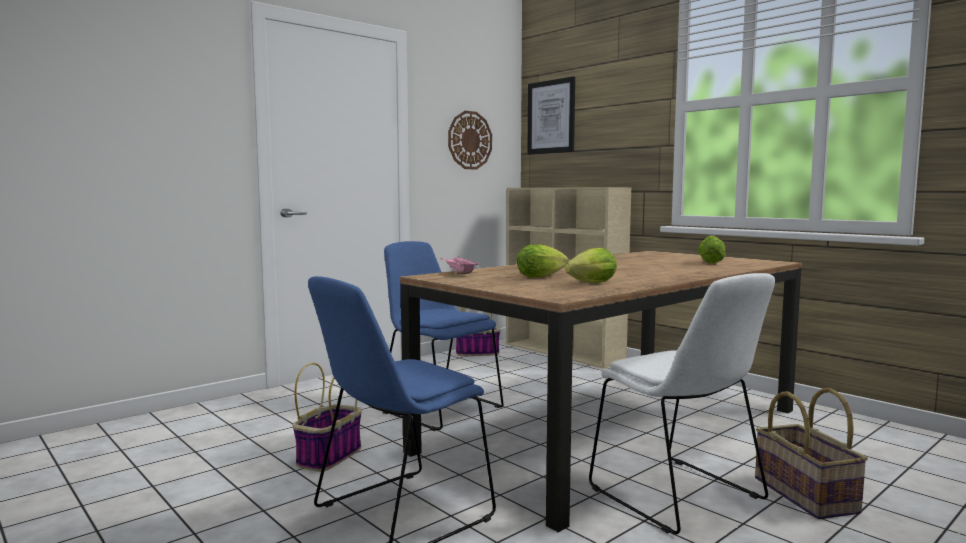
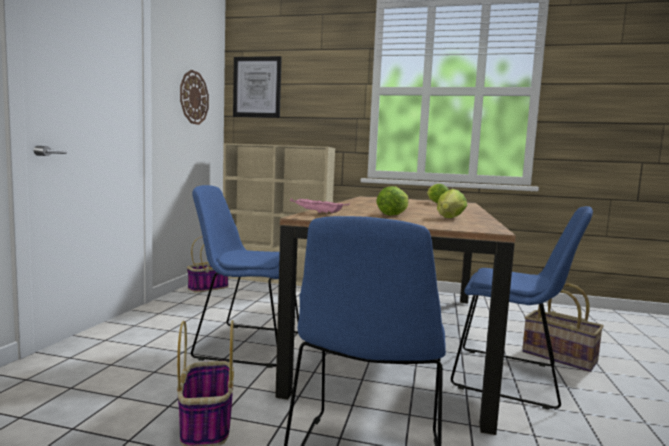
camera: 35 degrees left, 0 degrees up
(680, 496) = (510, 377): white chair -> blue chair

